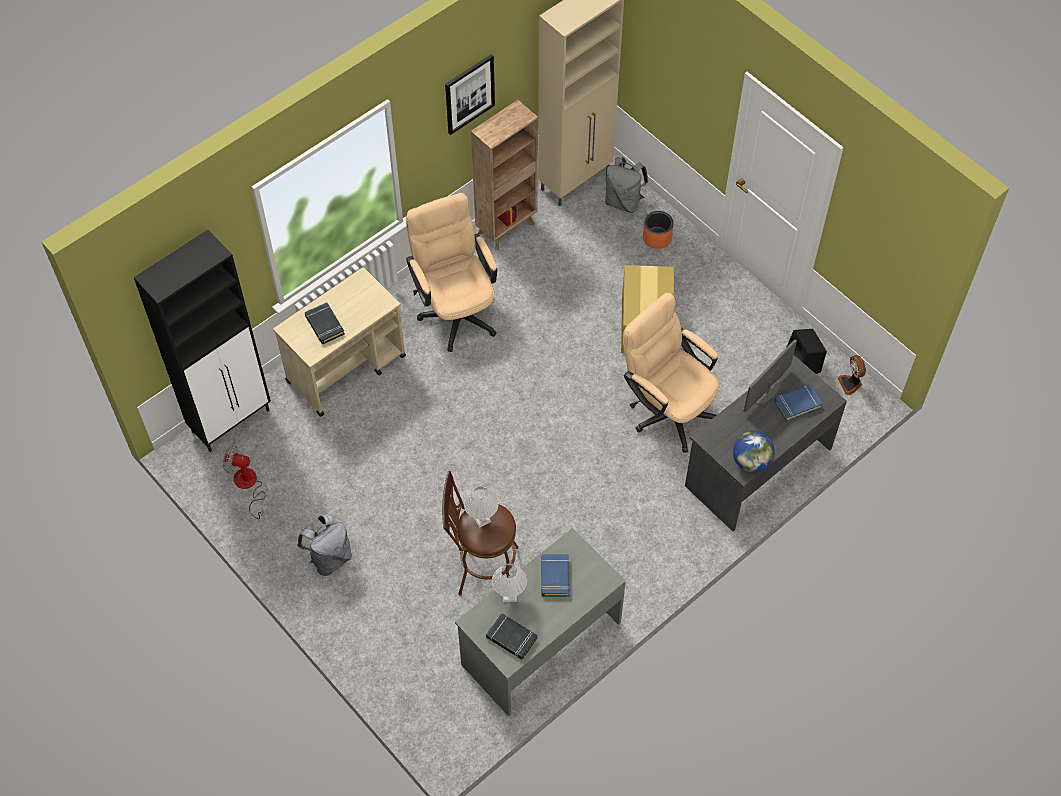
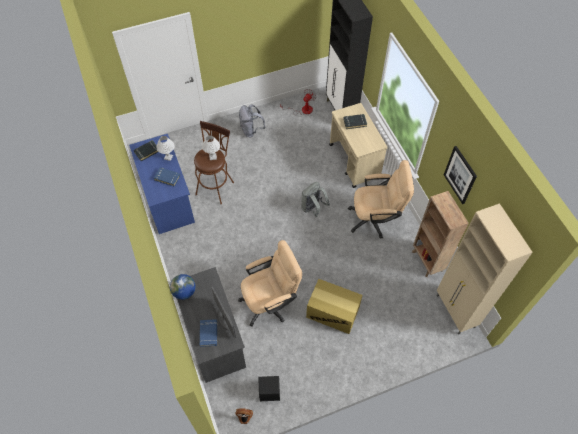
camera: 110 degrees right, 0 degrees up
(540, 642) = (167, 197): grey desk -> blue desk
(624, 201) = (430, 334): grey backpack -> grey backpack (313, 208)
(657, 238) = (395, 343): orange planter -> none

